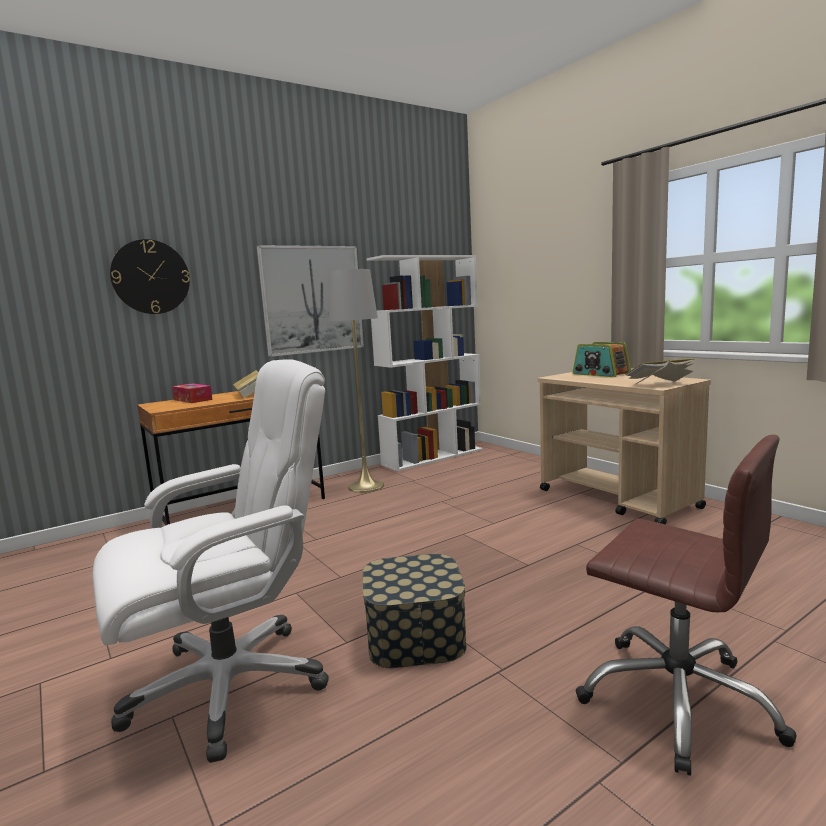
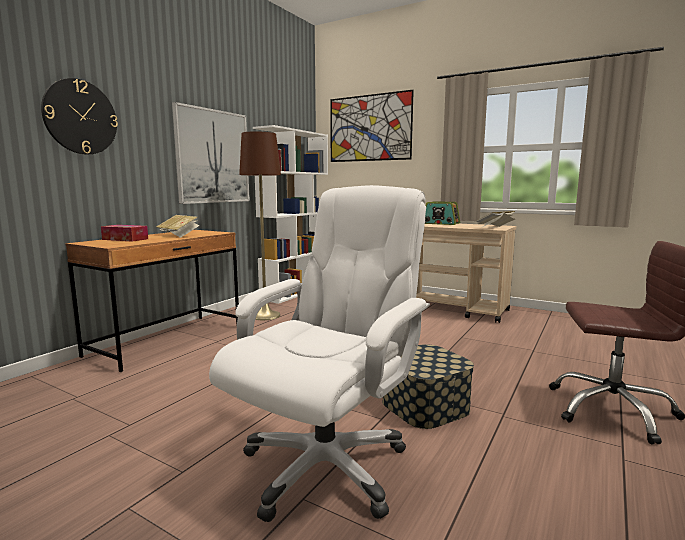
camera: 25 degrees left, 0 degrees up
(366, 486) = (265, 315): grey floor lamp -> brown floor lamp
(528, 241) = (369, 128): none -> picture

